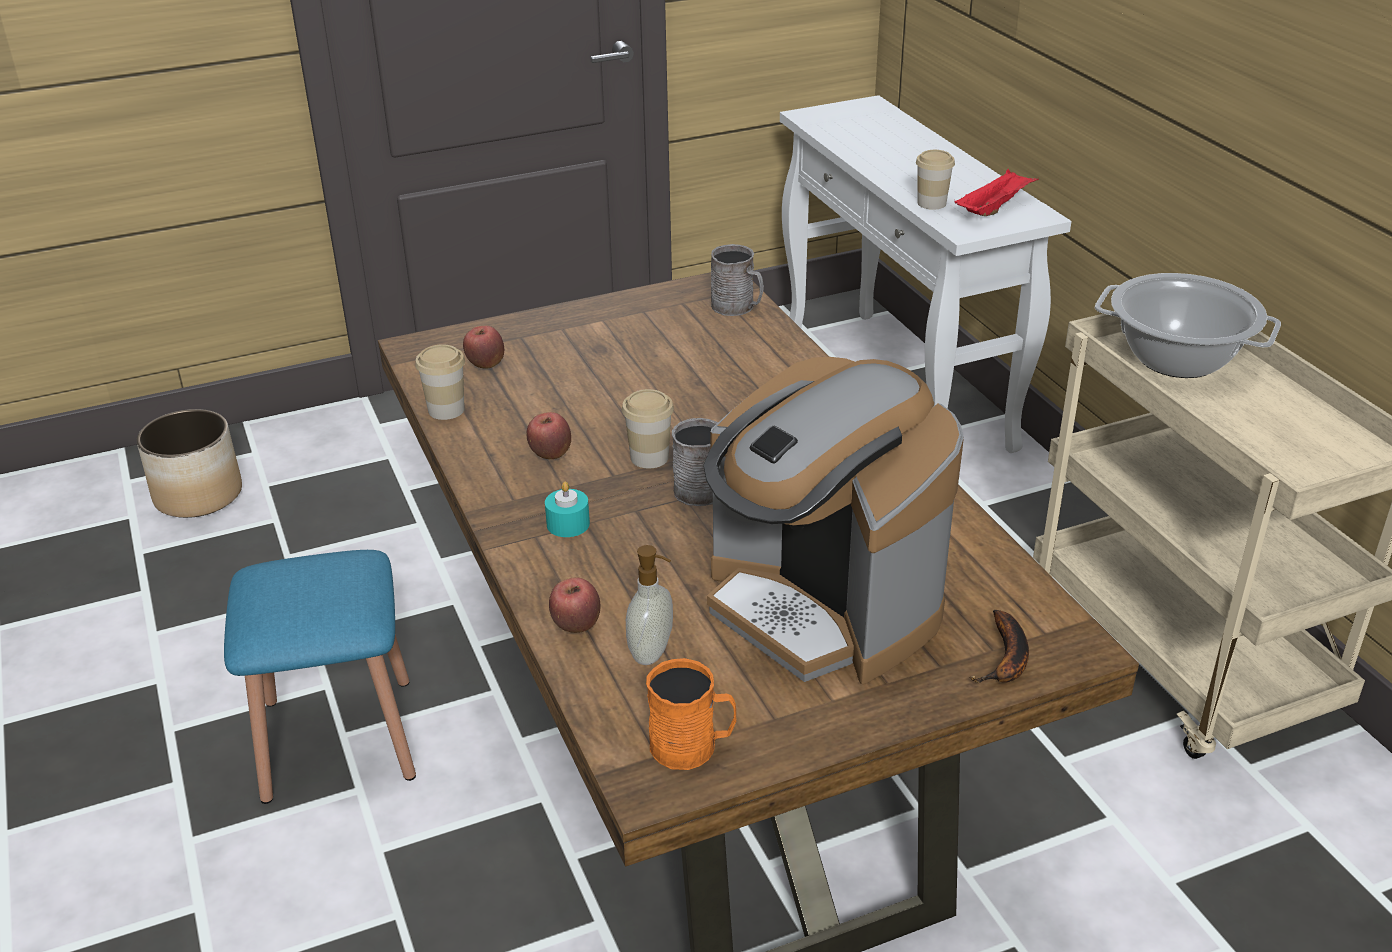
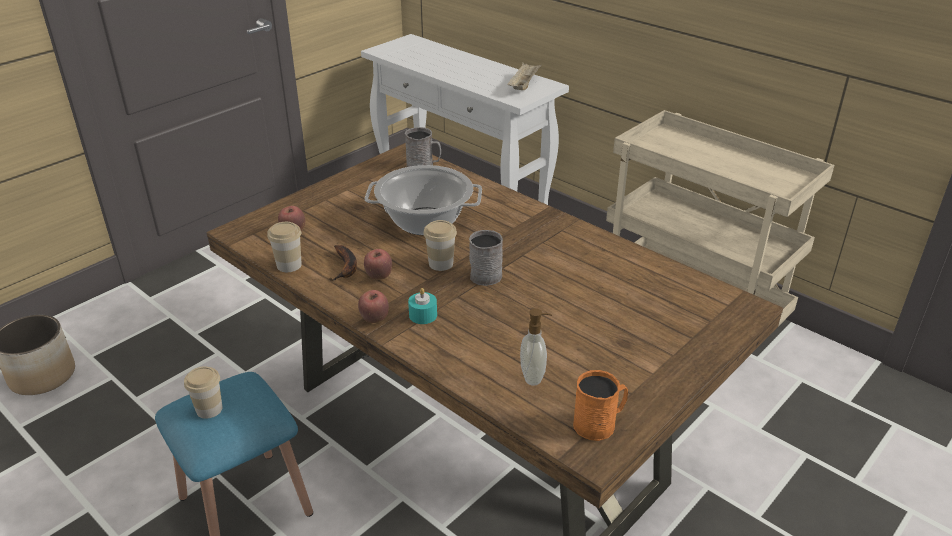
camera: 25 degrees left, 0 degrees up
(576, 626) = (477, 374): apple -> apple (374, 319)
(821, 608) = (606, 324): coffee machine -> none
(931, 203) = (488, 88): cup -> cup (209, 409)
(994, 208) = (523, 85): red tray -> beige tray
(1006, 660) = (721, 324): banana -> banana (346, 267)
(1176, 358) = (673, 147): cooking pot -> cooking pot (424, 222)

